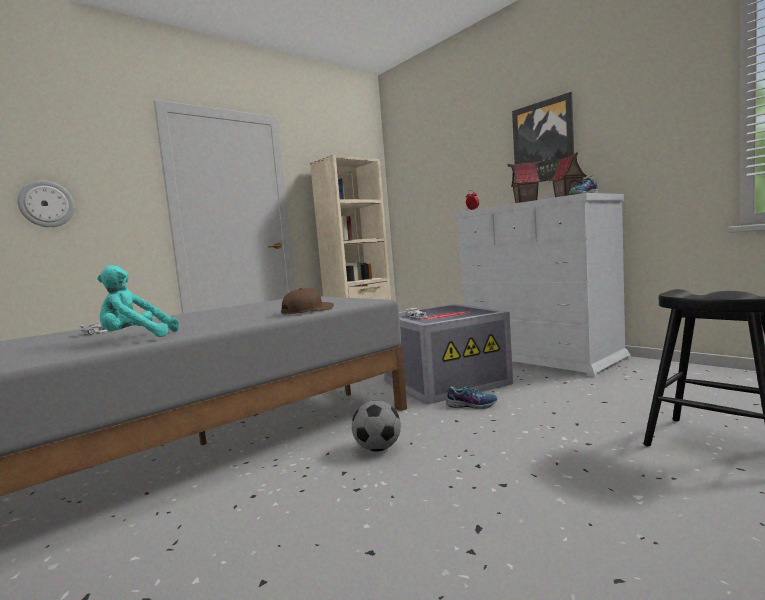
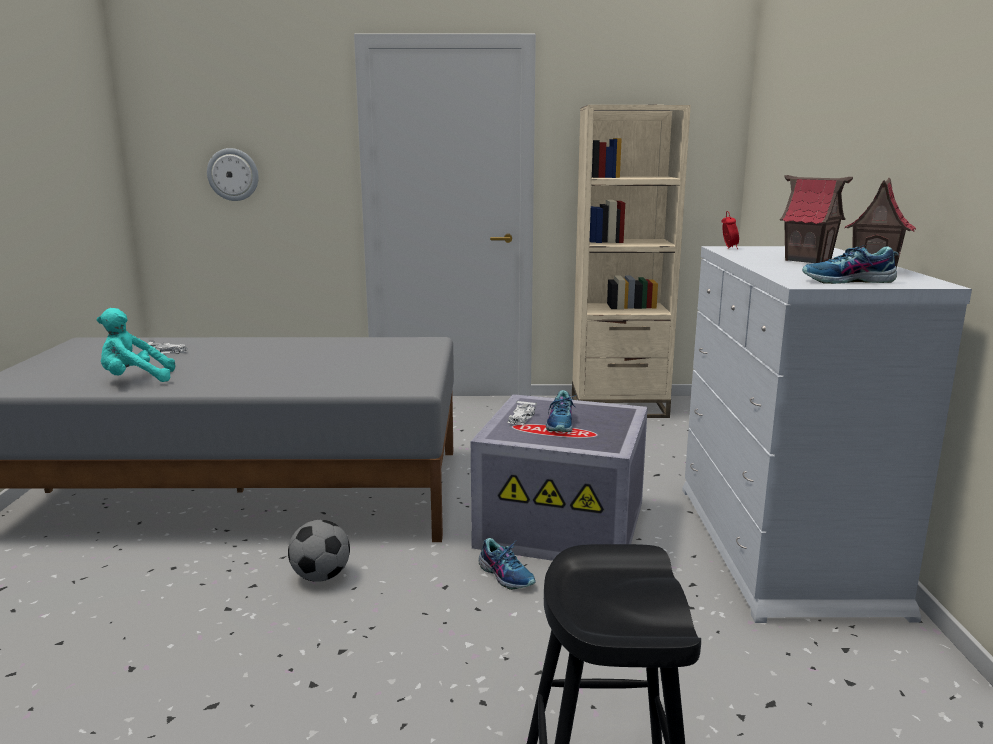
camera: 40 degrees right, 10 degrees up
(135, 339) = (135, 380): turquoise plush toy -> turquoise plush toy turned 45 degrees counterclockwise
(308, 311) = (319, 385): brown cap -> none
(441, 313) = (561, 423): none -> shoe
(543, 142) = (910, 124): picture -> none

